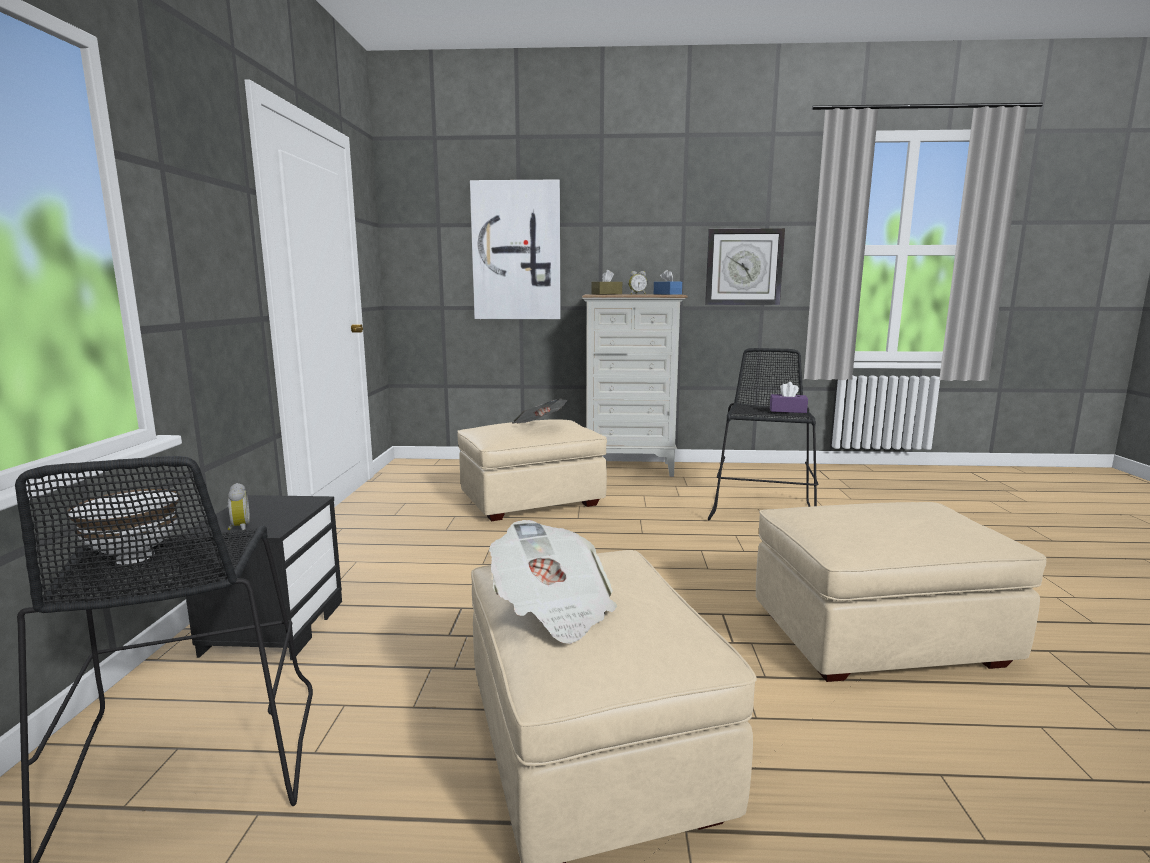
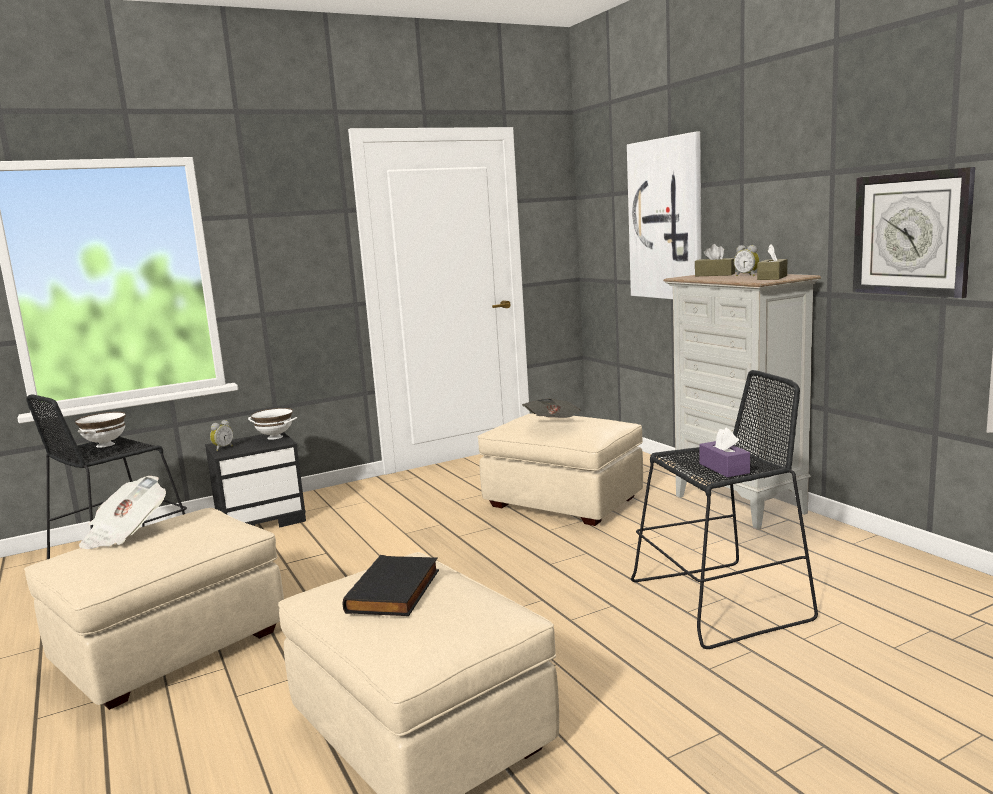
camera: 60 degrees right, 0 degrees up
(273, 501) = (274, 437): none -> white bowl
(667, 294) = (772, 278): blue tissue box -> brown tissue box
(881, 517) = (396, 591): none -> black book

